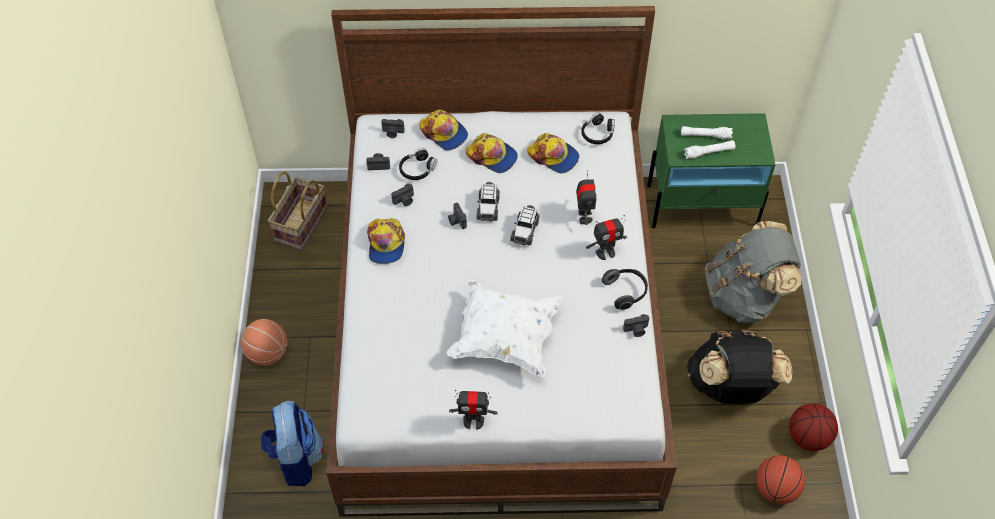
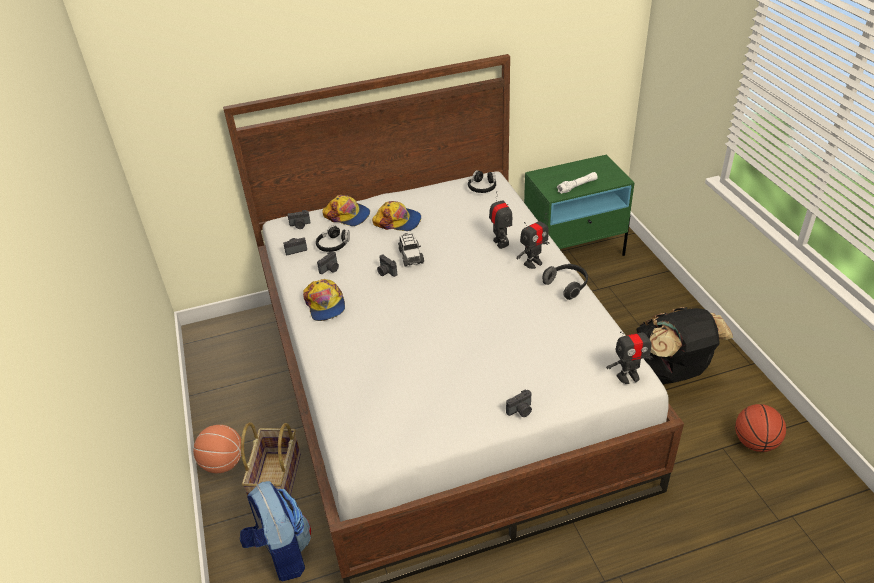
camera: 15 degrees left, 15 degrees down
(302, 224) = (227, 349): basket -> basket (278, 481)
(473, 421) = (476, 426): toy robot -> toy robot (628, 376)
(504, 338) = (473, 349): white pillow -> none
(525, 230) = (452, 264): toy car -> none
(554, 156) = (452, 209): cap -> none
(636, 330) = (593, 311): camera -> camera (521, 411)
(705, 136) = (568, 177): white flashlight -> none
(744, 296) = (641, 304): grey backpack -> none
(808, 437) = (757, 393): basketball -> none

